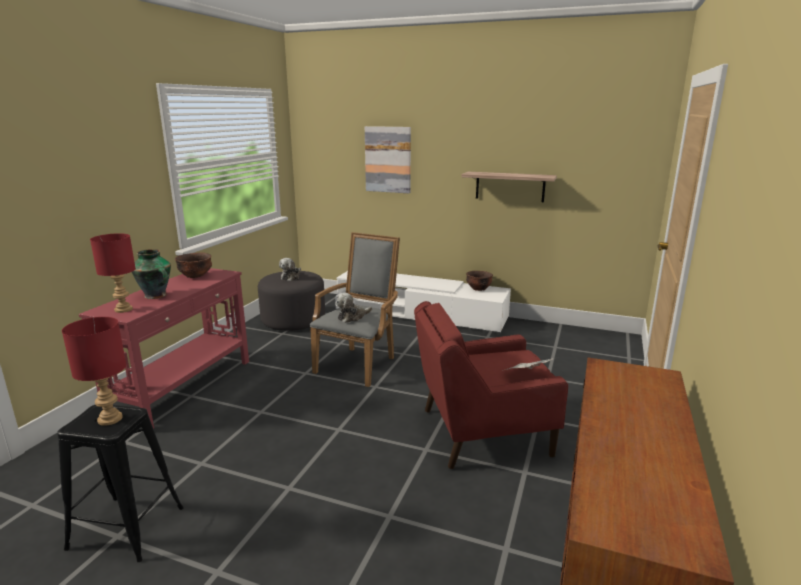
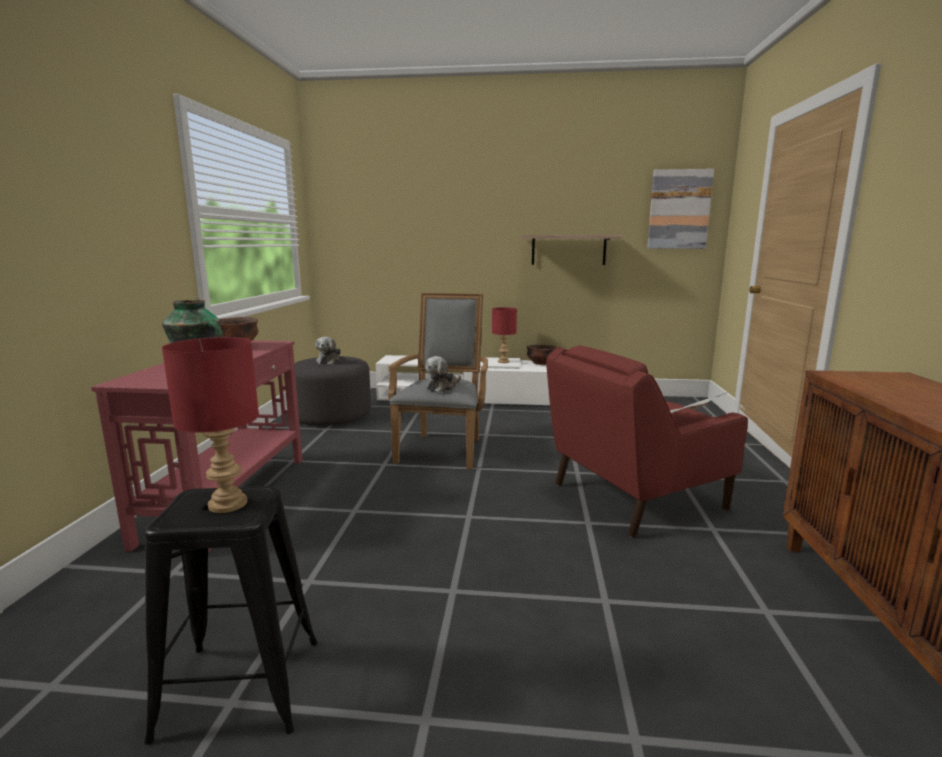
camera: 15 degrees left, 5 degrees down
(123, 310) = (162, 378): red table lamp -> red table lamp (504, 362)
(388, 159) = (429, 226): picture -> picture (679, 209)

